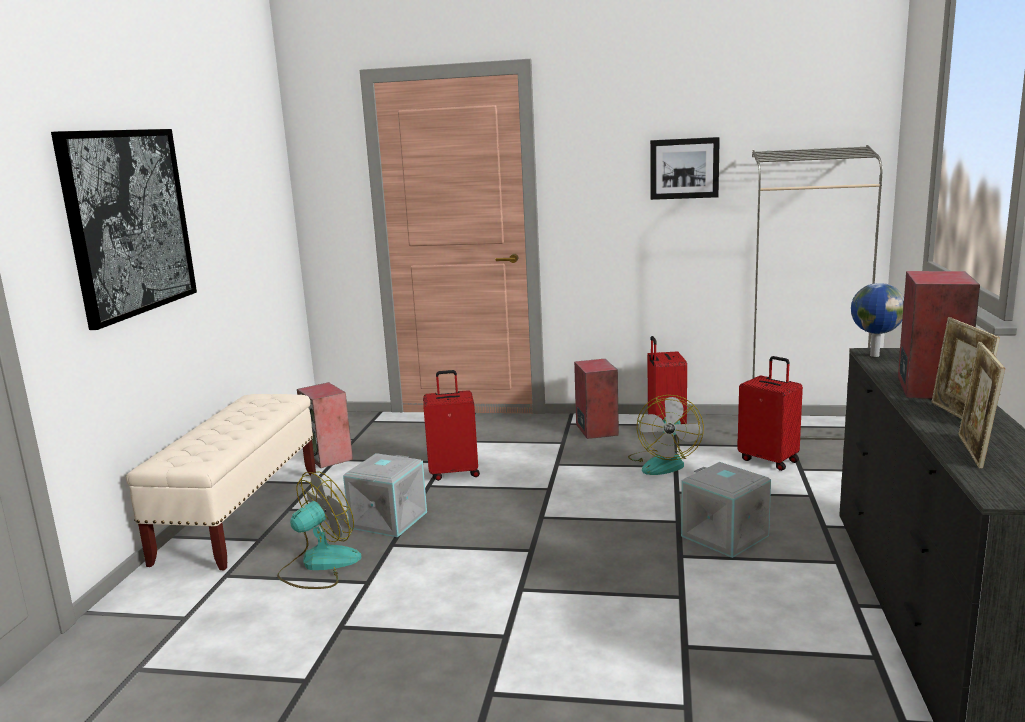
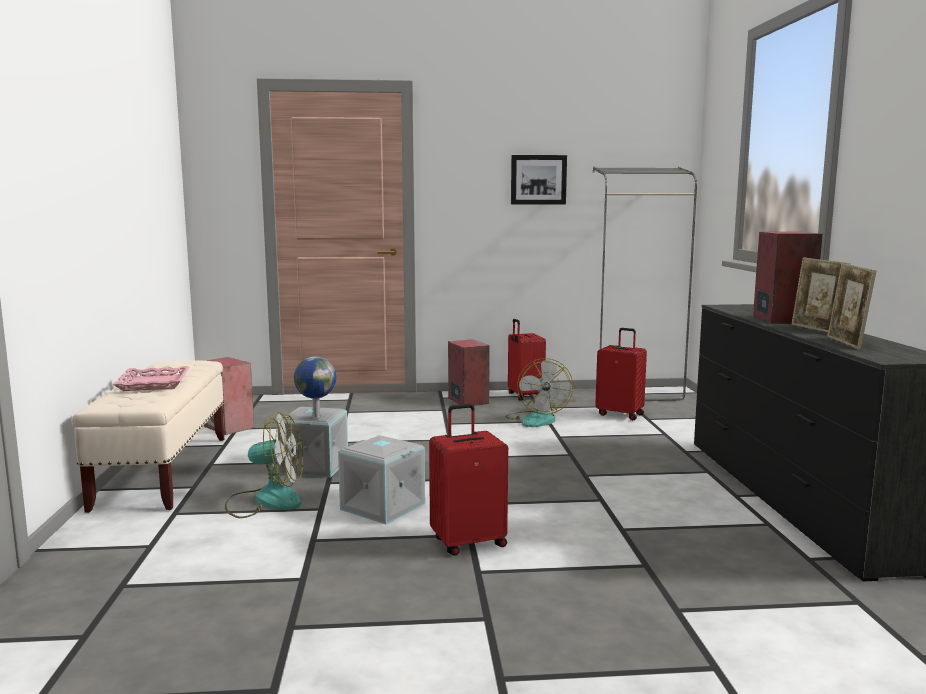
camera: 15 degrees left, 5 degrees down
(129, 222) = (77, 174): picture -> none
(220, 431) = (153, 383): none -> pink tray
(319, 565) = (266, 500): fan -> fan turned 60 degrees clockwise
(454, 472) = (357, 432): red suitcase -> red suitcase (468, 542)
(723, 536) = (612, 461): grey storage box -> grey storage box (381, 507)
(873, 355) = (723, 307): globe -> globe (316, 416)

